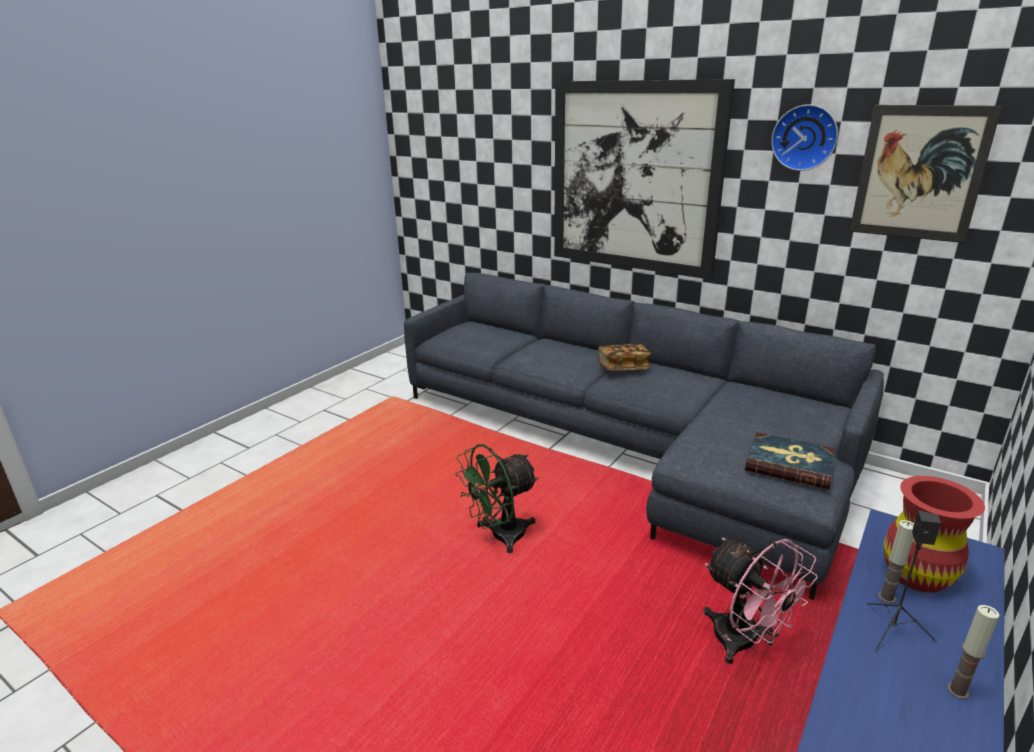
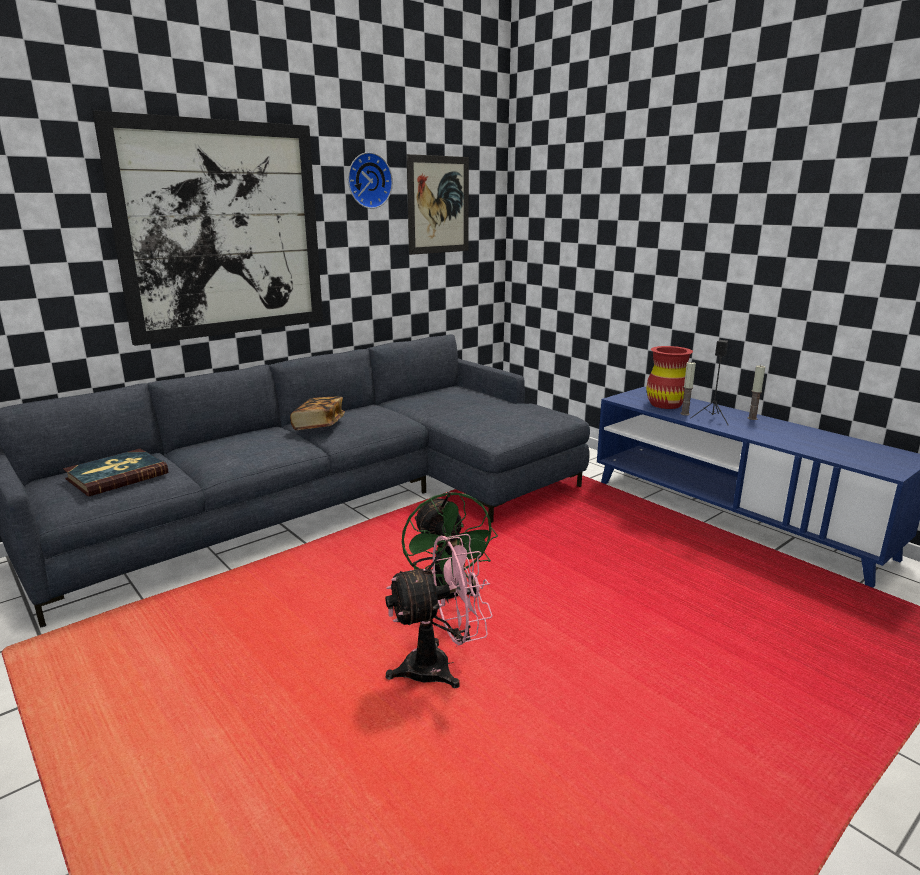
camera: 75 degrees left, 5 degrees down
(744, 644) = (615, 518): pink fan -> pink fan (440, 667)
(789, 464) = (527, 410): book -> book (117, 476)

